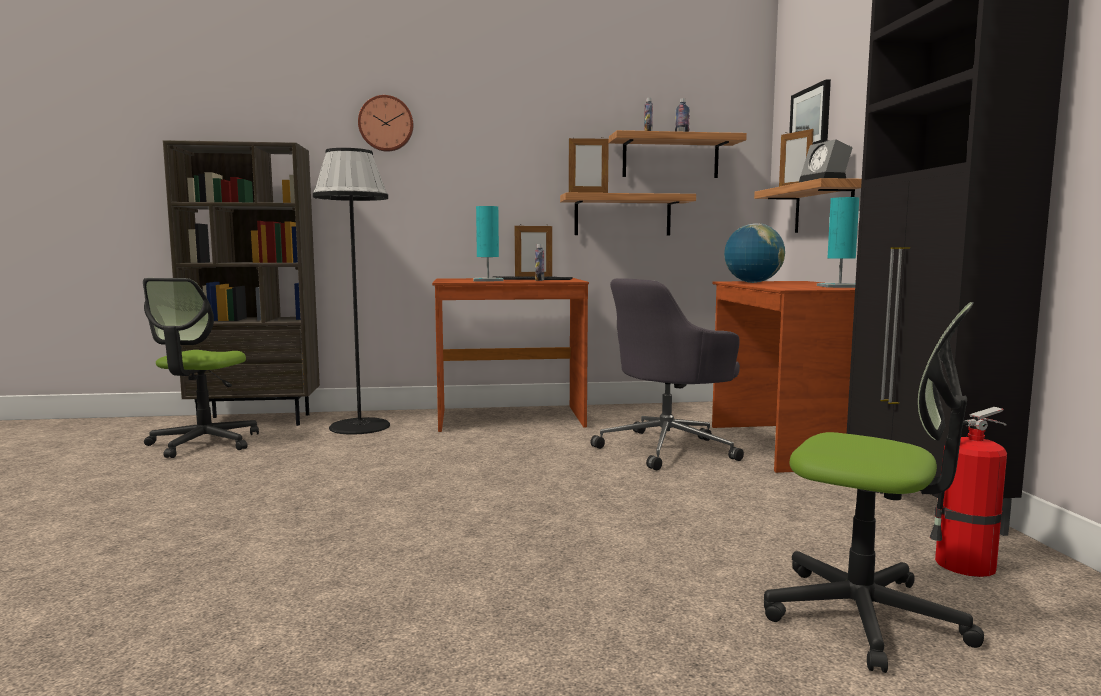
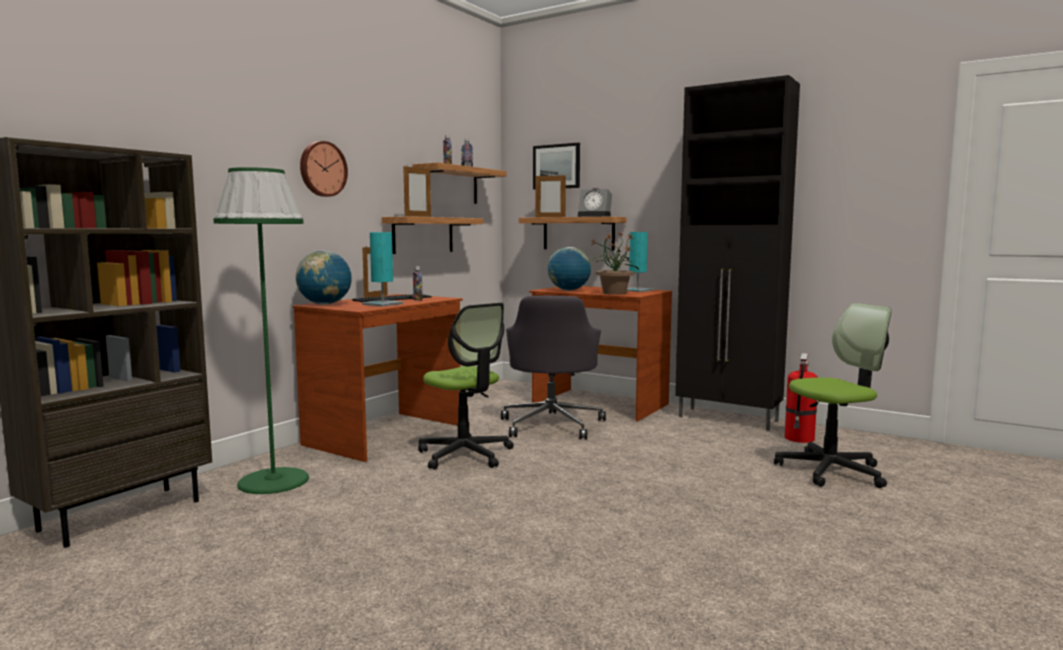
camera: 50 degrees left, 0 degrees up
(204, 443) = (149, 554): office chair -> office chair (465, 455)
(360, 426) = (273, 481): black floor lamp -> green floor lamp
(386, 124) = (231, 133): wall clock -> wall clock (322, 169)
(455, 278) = (325, 304): none -> globe
(779, 286) = (614, 293): none -> potted plant

